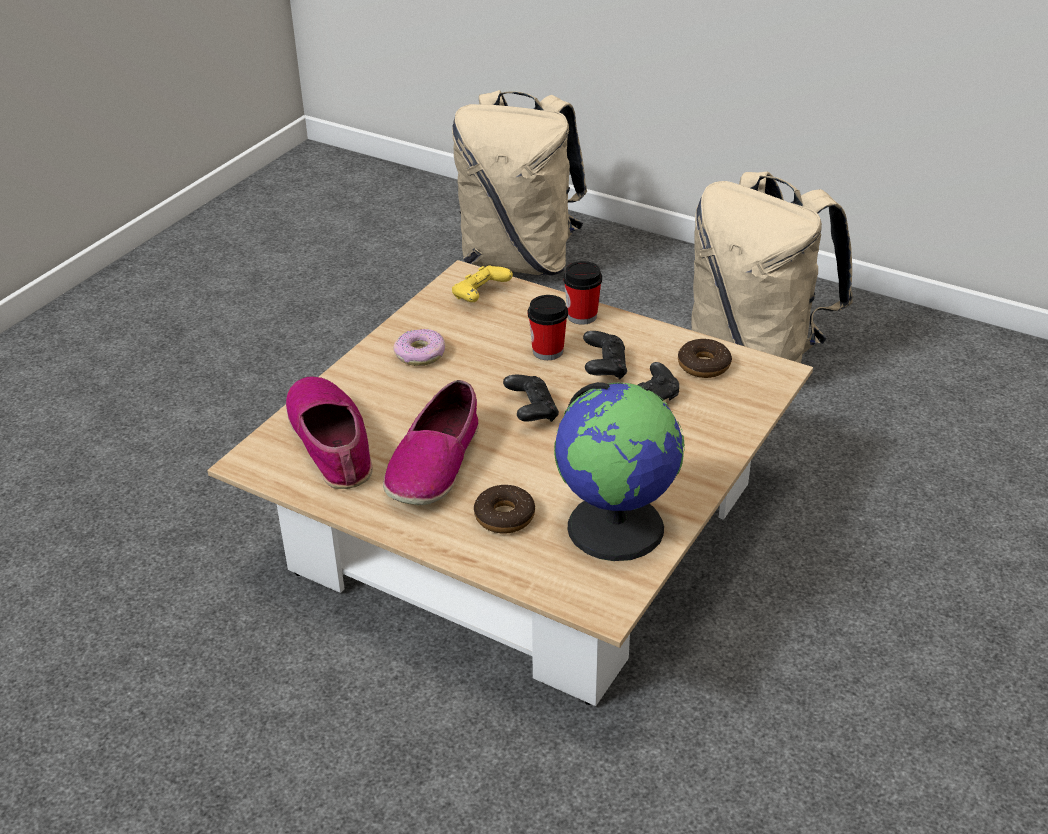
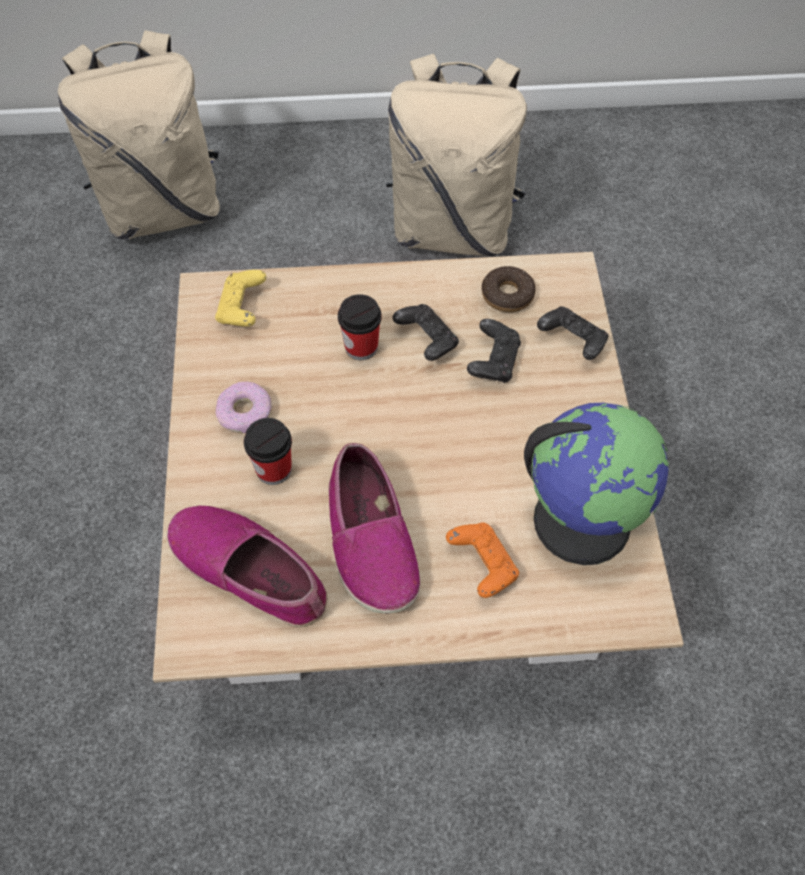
camera: 35 degrees left, 20 degrees up
(504, 516) = (482, 565): donut -> orange game controller
(531, 411) = (405, 428): black game controller -> black game controller (572, 342)
(582, 316) = (357, 288): cup -> cup (274, 469)

